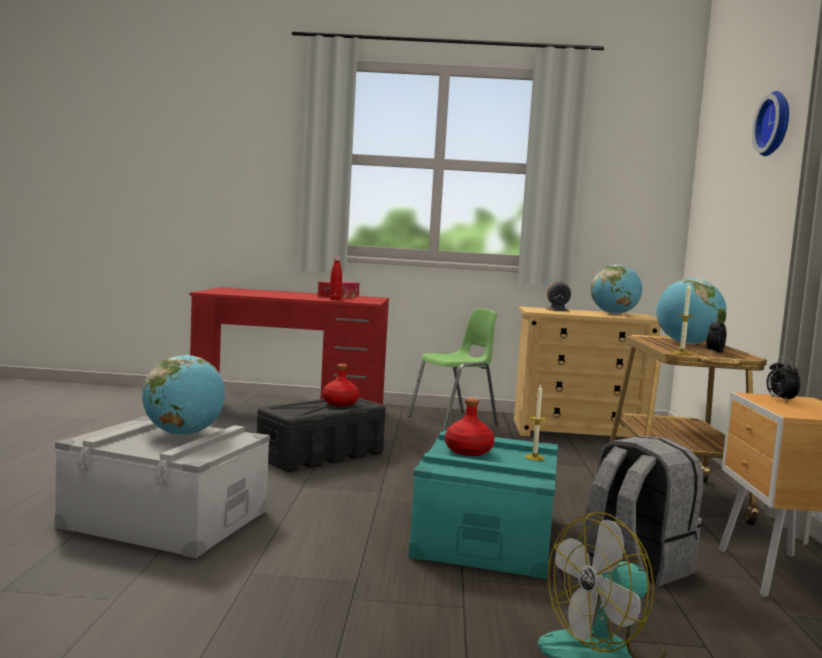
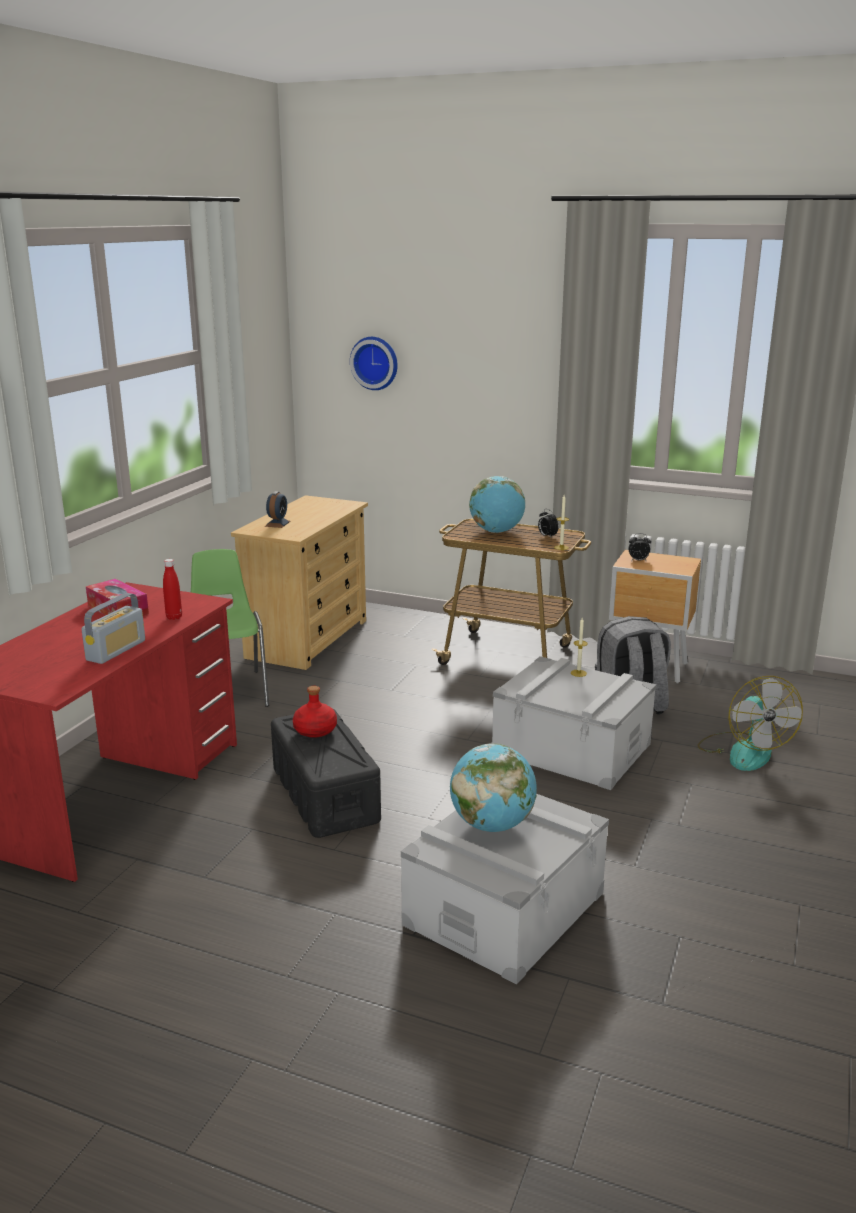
camera: 70 degrees left, 15 degrees up
(273, 295) = (116, 650): none -> radio
(469, 451) = (563, 694): red bottle -> none
(486, 536) = (572, 748): turquoise storage box -> grey storage box
(614, 314) = (313, 508): globe -> none
(776, 124) = (472, 318): wall clock -> wall clock (375, 363)

